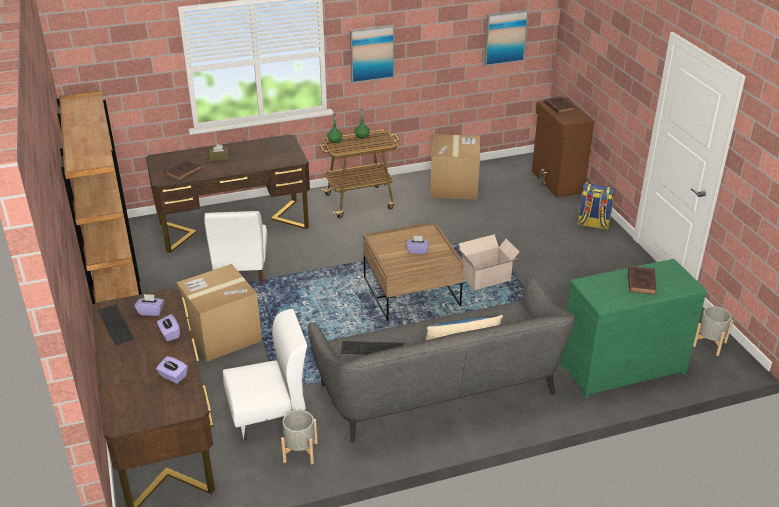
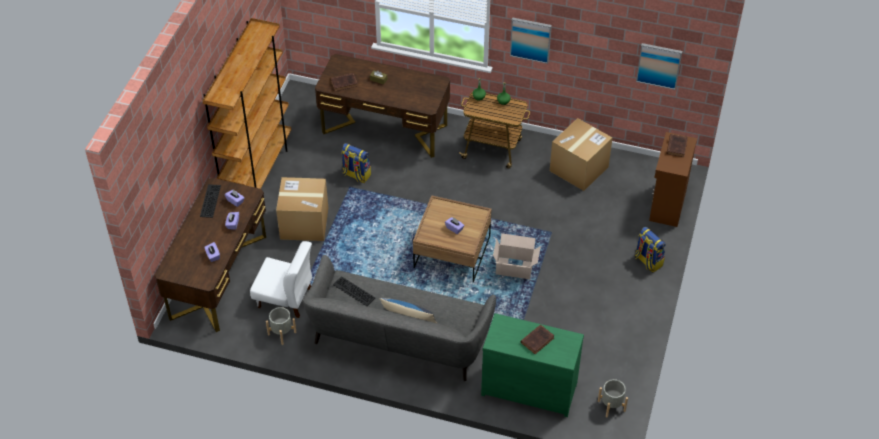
camera: 35 degrees right, 15 degrees up
(241, 271) = (356, 175): white chair -> backpack

